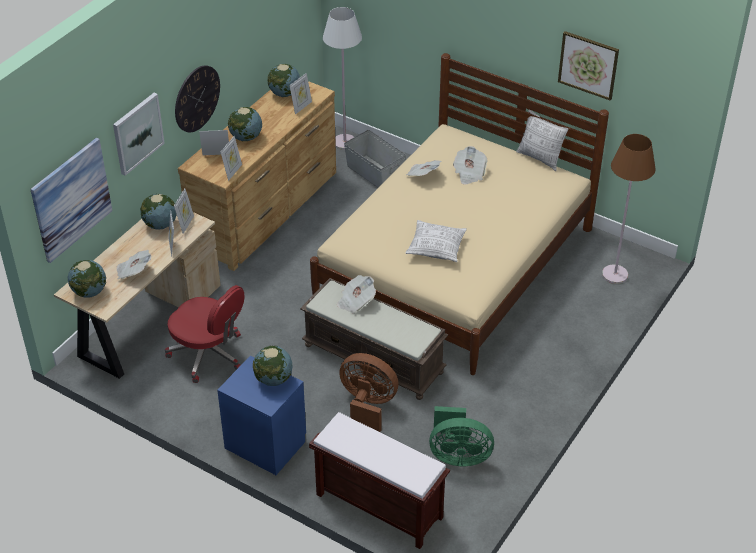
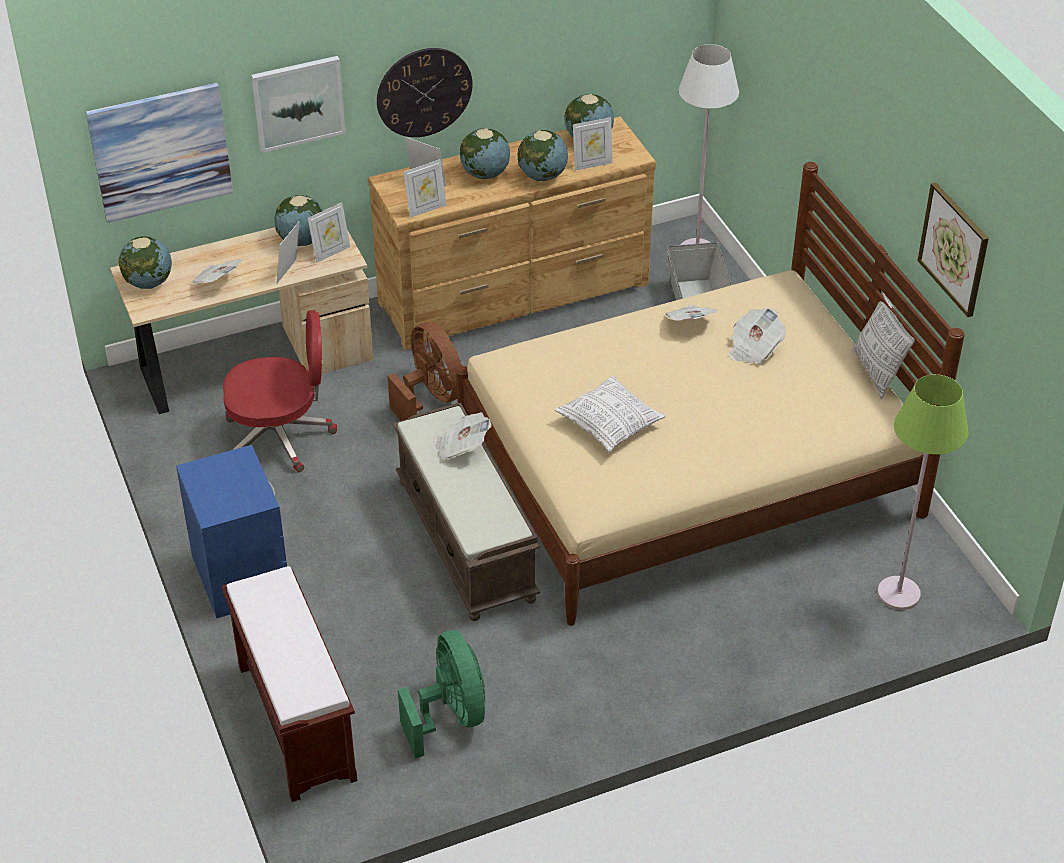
camera: 35 degrees right, 0 degrees up
(209, 354) = (280, 436): red office chair -> red office chair turned 75 degrees counterclockwise
(273, 379) = (248, 486): globe -> globe (542, 176)
(367, 405) = (402, 593): brown fan -> brown fan (430, 398)
(458, 455) = (450, 715): green fan -> green fan turned 150 degrees counterclockwise
(615, 275) = (898, 594): brown floor lamp -> green floor lamp

